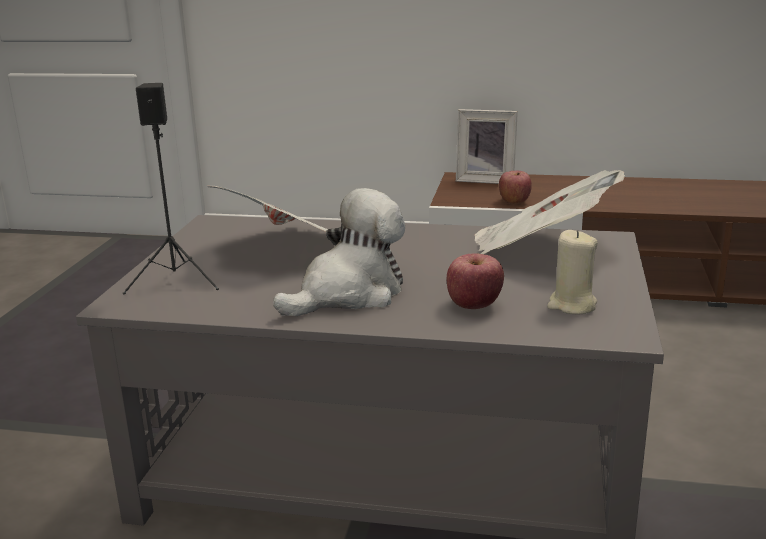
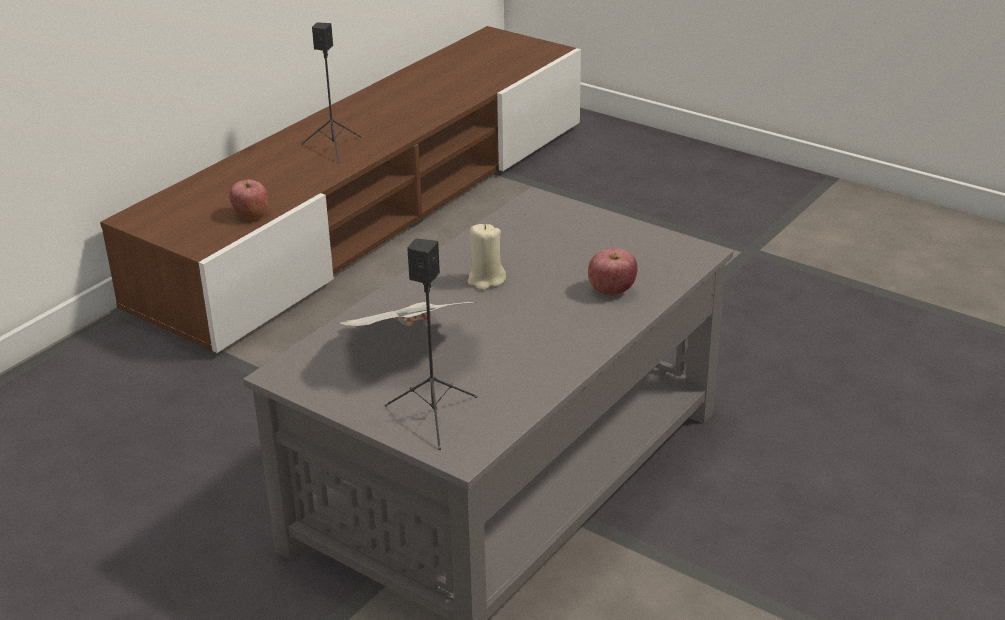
camera: 65 degrees left, 10 degrees up
(349, 294) = (544, 335): plush toy -> none
(486, 180) = (165, 208): picture frame -> none
(539, 249) = (530, 233): newspaper -> none
(571, 305) = (642, 255): beige candle -> beige candle (486, 280)
(659, 196) = (334, 147): none -> black speaker

